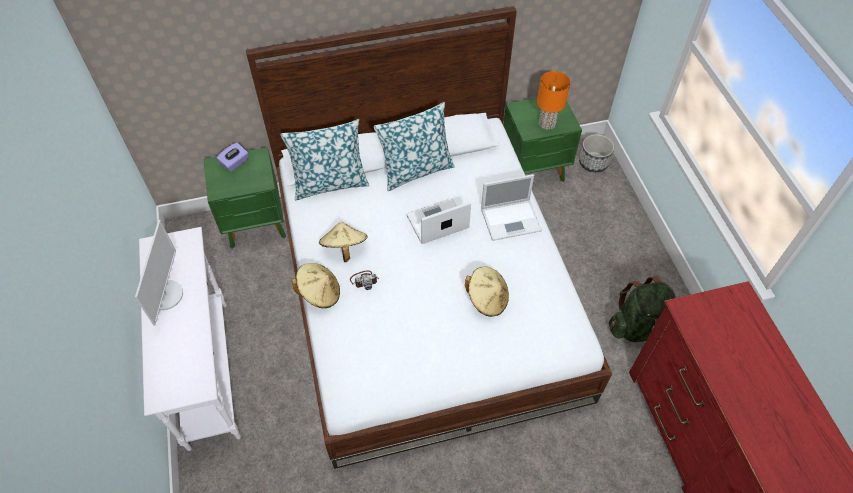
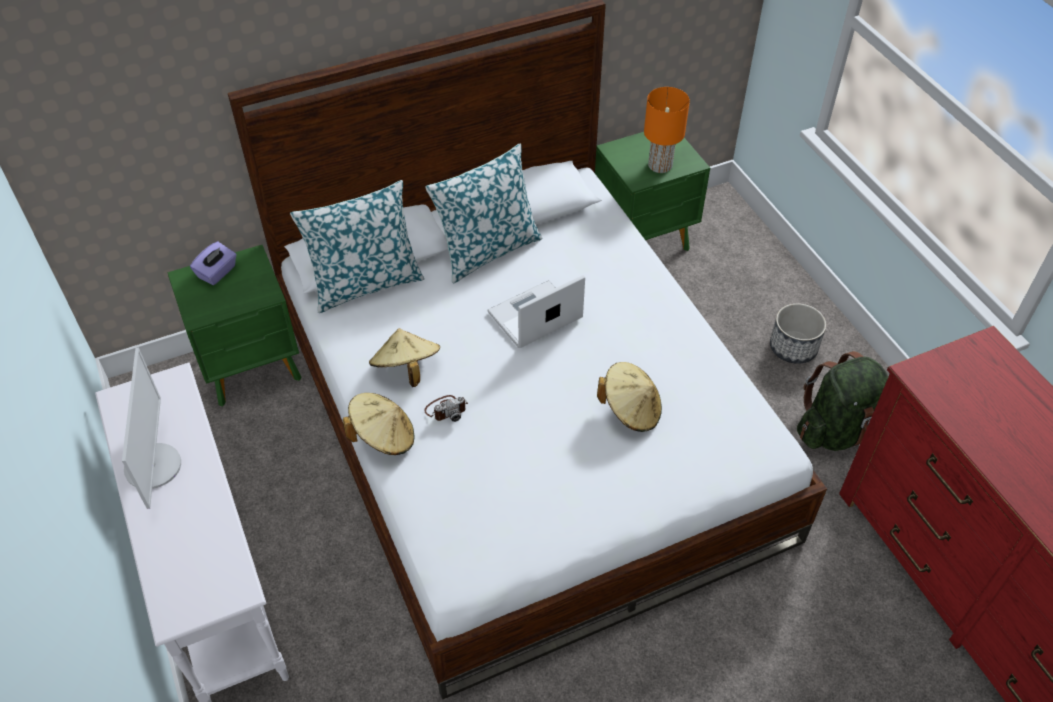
camera: 10 degrees left, 5 degrees down
(511, 219) = (640, 298): laptop -> none
(593, 162) = (724, 220): planter -> planter (793, 347)

